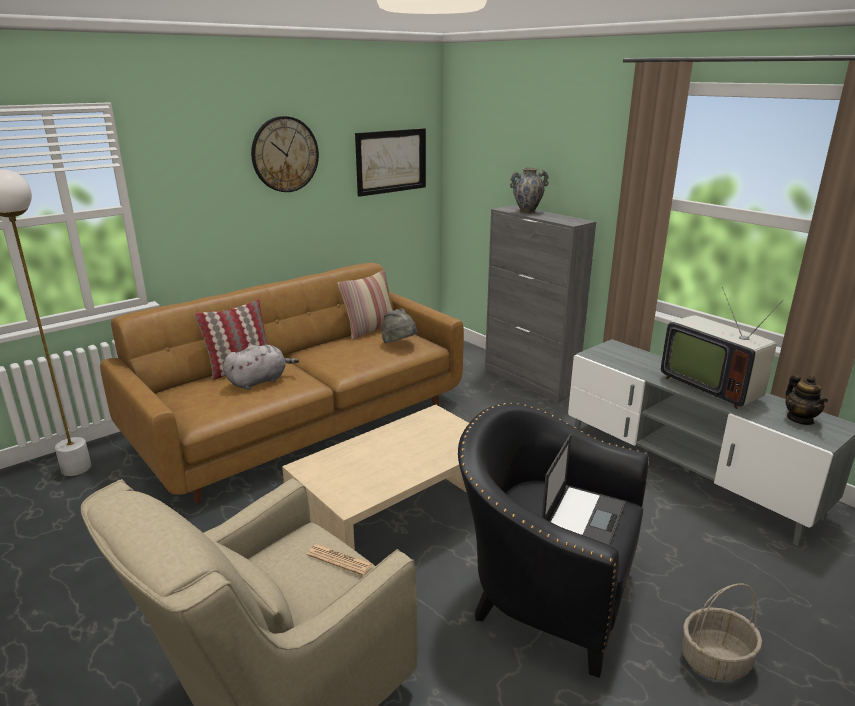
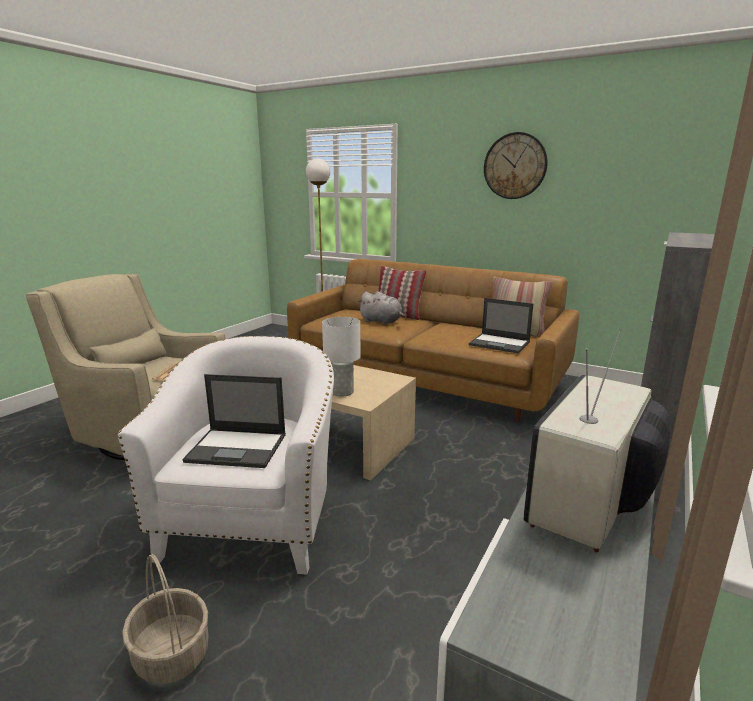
camera: 70 degrees right, 5 degrees down
(391, 161) = (640, 182): picture -> none
(399, 344) = (500, 343): grey hat -> laptop
(451, 448) = (342, 392): none -> white table lamp
(527, 212) = (692, 236): vase -> none
(543, 594) = (254, 520): black armchair -> white armchair
(800, 419) = (561, 605): teapot -> none

